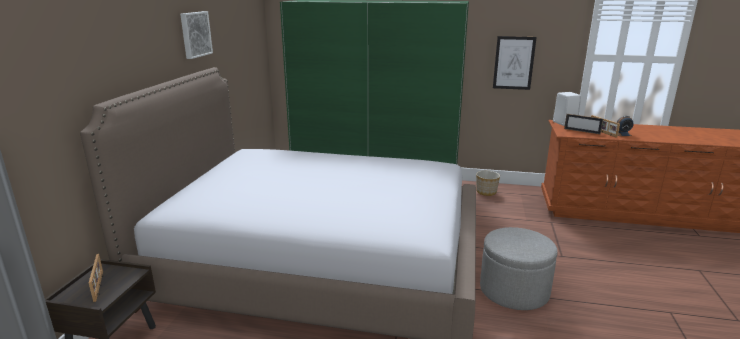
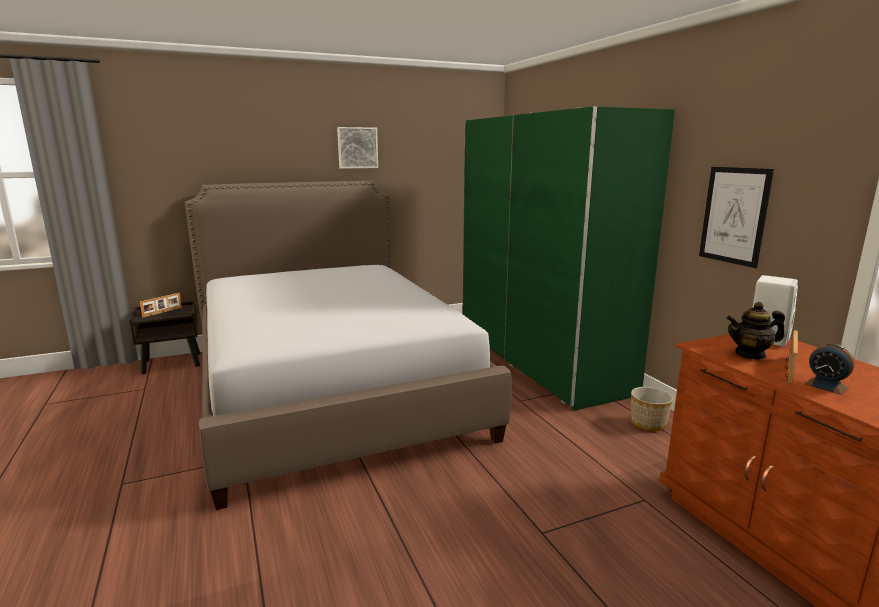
camera: 55 degrees right, 5 degrees down
(514, 290) = (394, 510): grey ottoman -> none
(581, 131) = (750, 354): picture frame -> teapot

